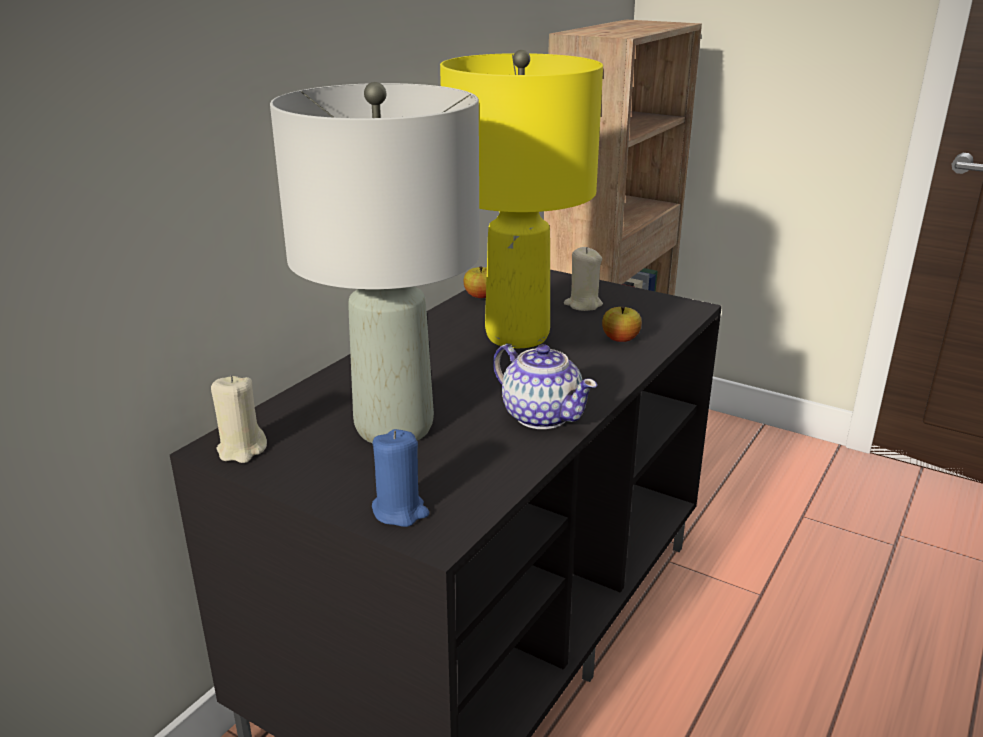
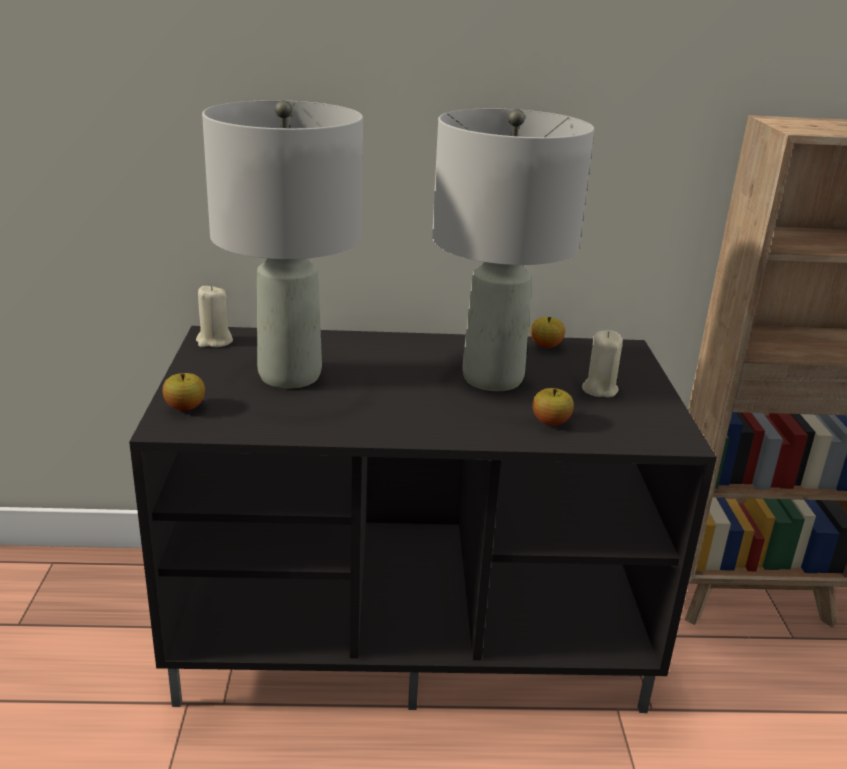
camera: 55 degrees right, 0 degrees up
(400, 511) = (185, 407): blue candle -> apple
(517, 336) = (492, 378): yellow table lamp -> grey table lamp
(541, 415) = (366, 421): teapot -> none

